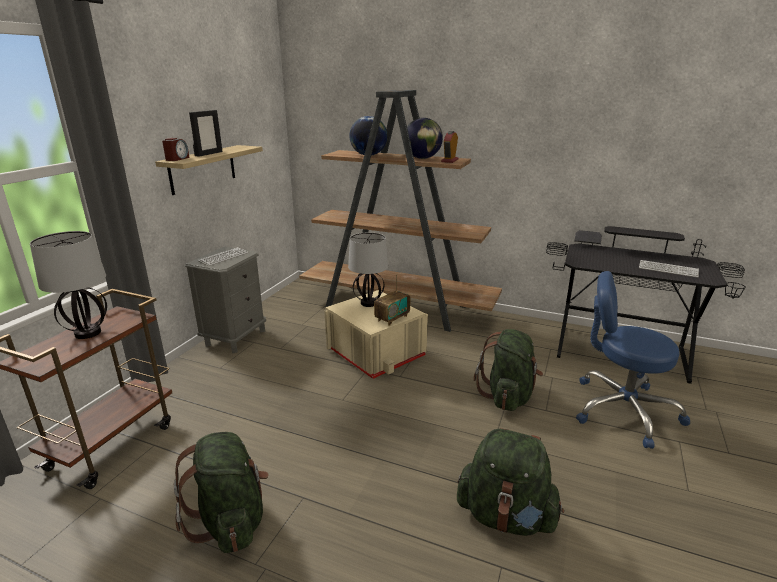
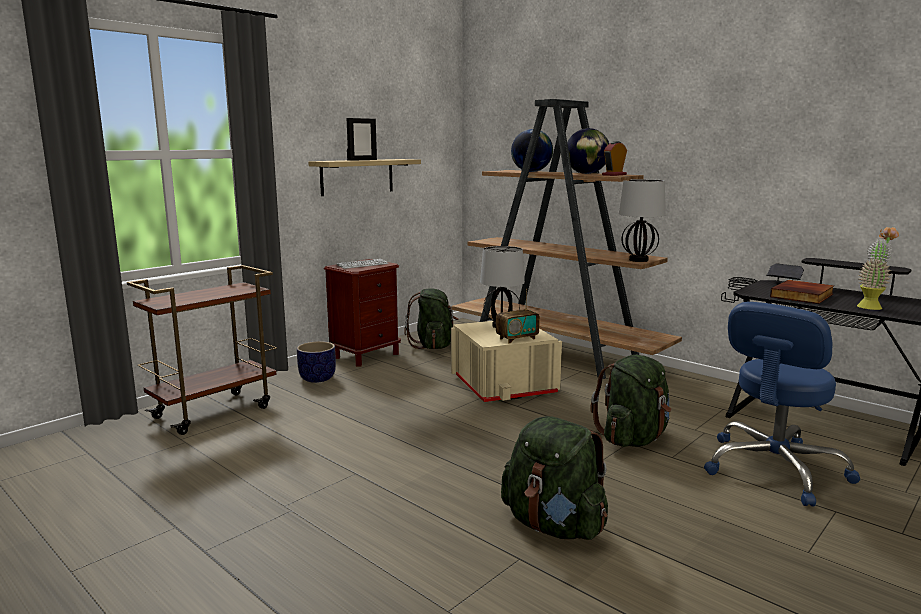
camera: 20 degrees right, 10 degrees down
(88, 333) = (209, 293): table lamp -> table lamp (639, 260)
(177, 159) = (328, 160): alarm clock -> none
(202, 376) = (318, 378): none -> planter
(231, 520) = (281, 475): green backpack -> green backpack (433, 346)
(235, 337) = (366, 355): grey nightstand -> brown nightstand
(615, 262) = (803, 296): none -> book
(618, 409) = (772, 471): blue office chair -> blue office chair turned 90 degrees counterclockwise
(668, 269) = (871, 306): keyboard -> potted plant

